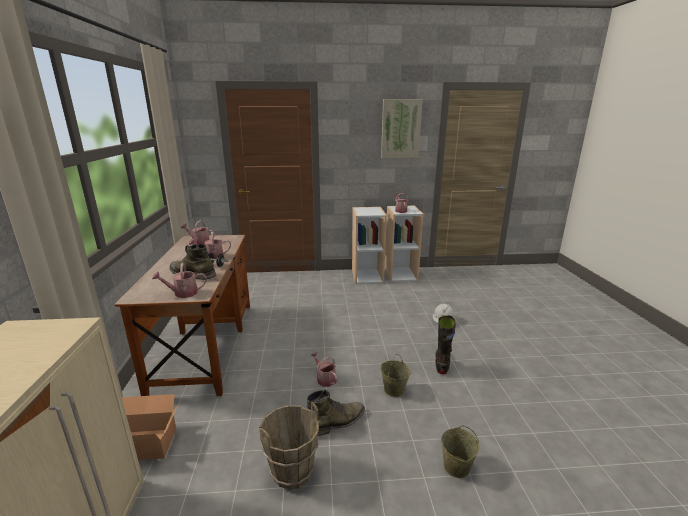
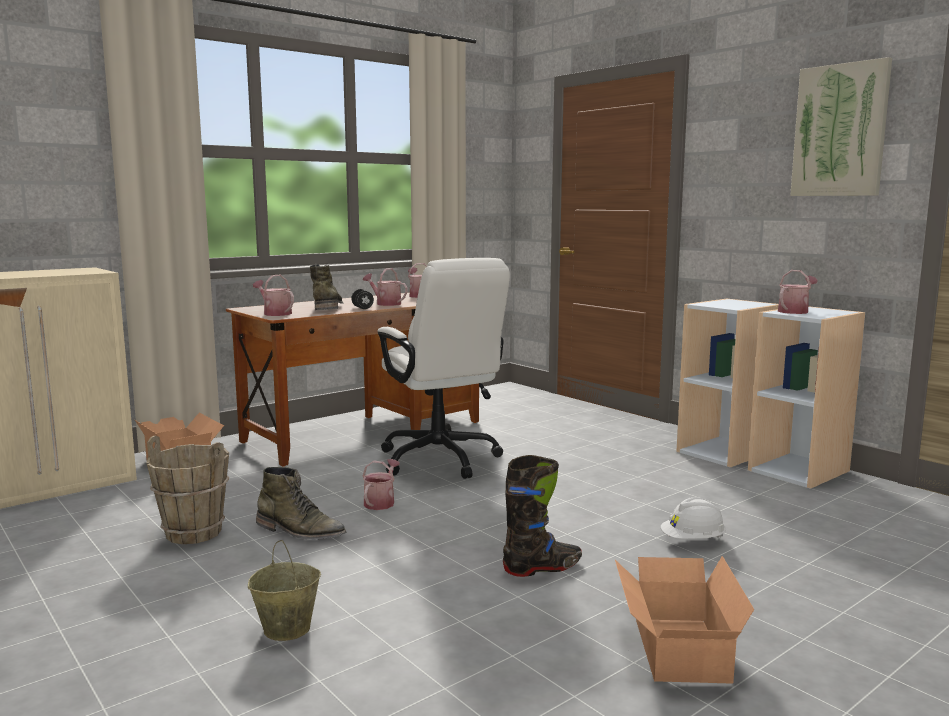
camera: 55 degrees right, 10 degrees down
(291, 339) = (442, 462): none -> white office chair
(393, 389) = (415, 548): beige bucket -> none
(525, 365) = (676, 651): none -> cardboard box

